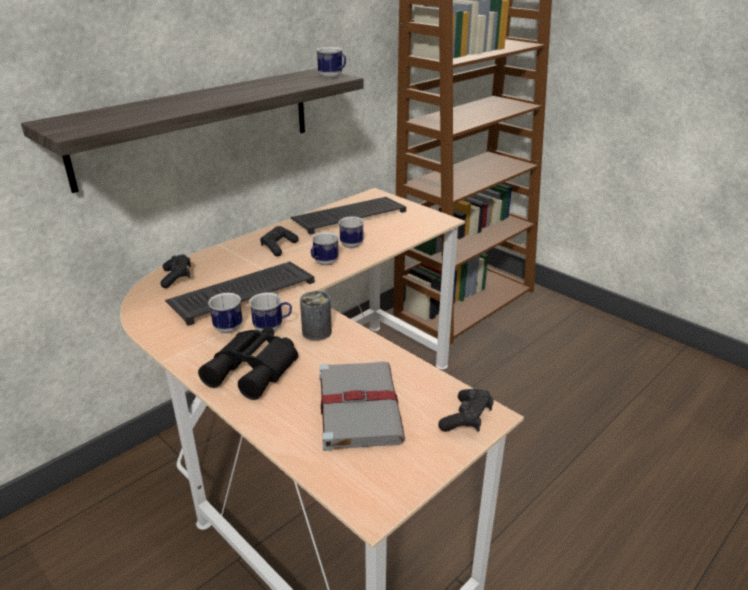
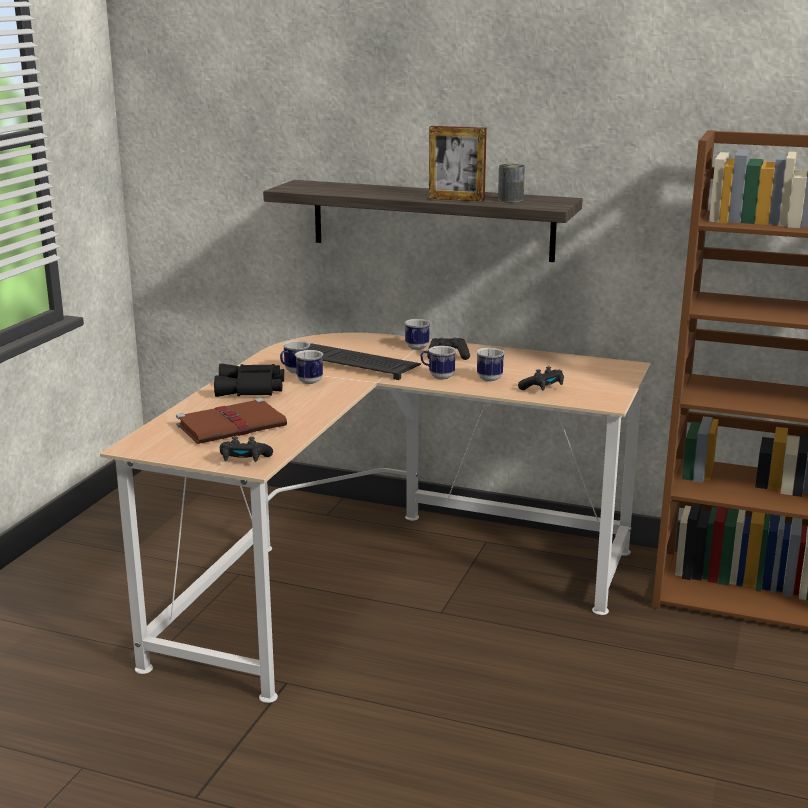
camera: 65 degrees right, 10 degrees down
(177, 278) = (353, 340): black game controller -> black game controller (542, 388)
(263, 92) = (456, 199): none -> picture frame
(316, 332) = (319, 396): can -> can (510, 200)
(333, 78) = (545, 205): mug -> mug (416, 348)
(350, 215) = (556, 366): keyboard -> none
(358, 406) = (233, 426): grey book -> brown book

